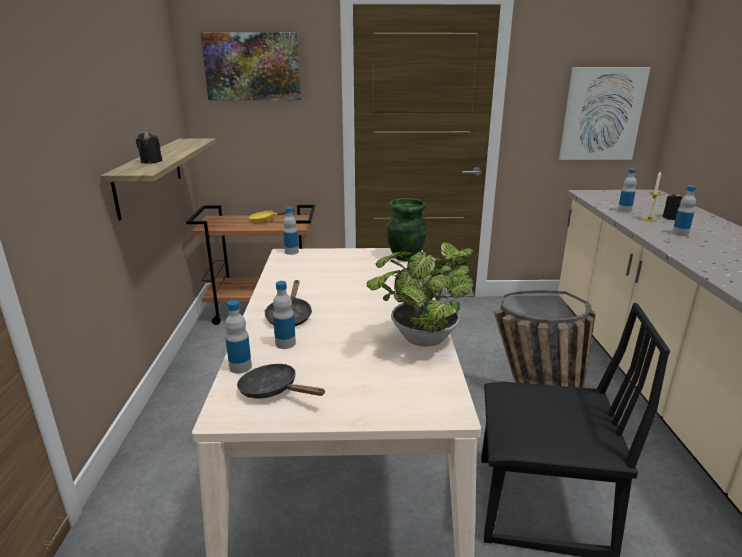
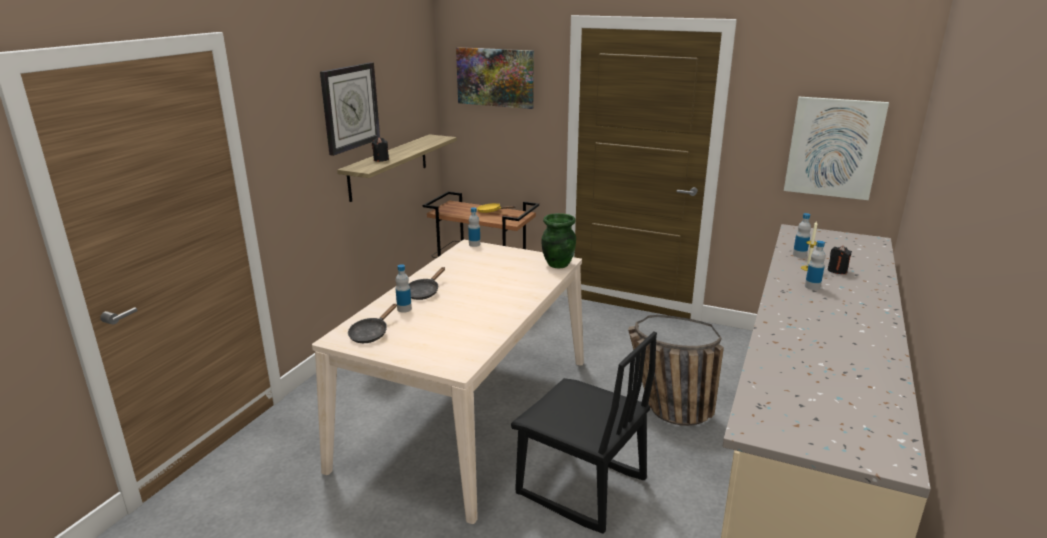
camera: 25 degrees right, 0 degrees up
(102, 89) = (350, 107): none -> wall clock
(240, 367) = (365, 317): bottle -> none
(273, 390) = (371, 334): black frying pan -> black frying pan turned 120 degrees counterclockwise
(420, 340) = (491, 326): potted plant -> none

